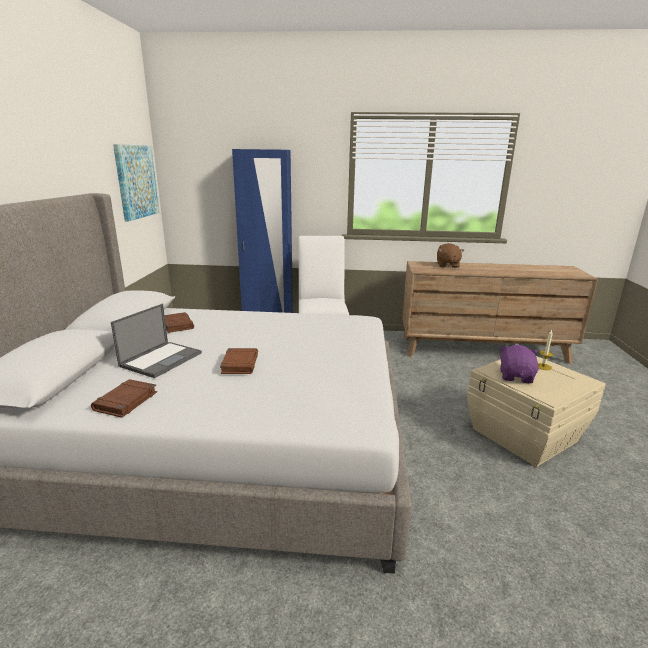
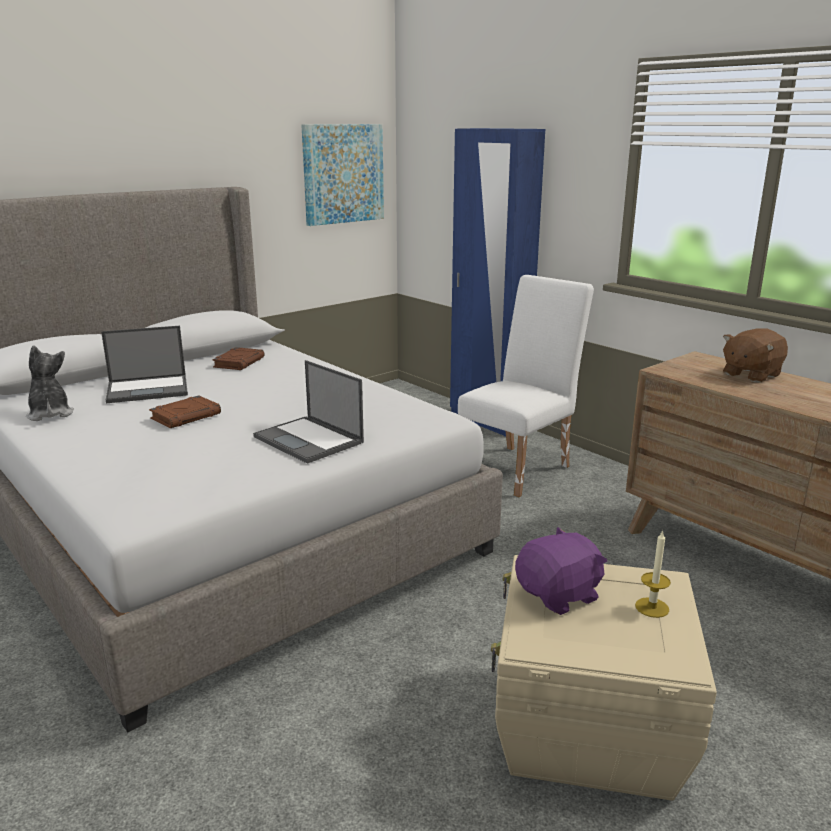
camera: 45 degrees right, 0 degrees up
(125, 401) = (50, 414): brown book -> plush toy
(340, 349) = (309, 440): none -> laptop

